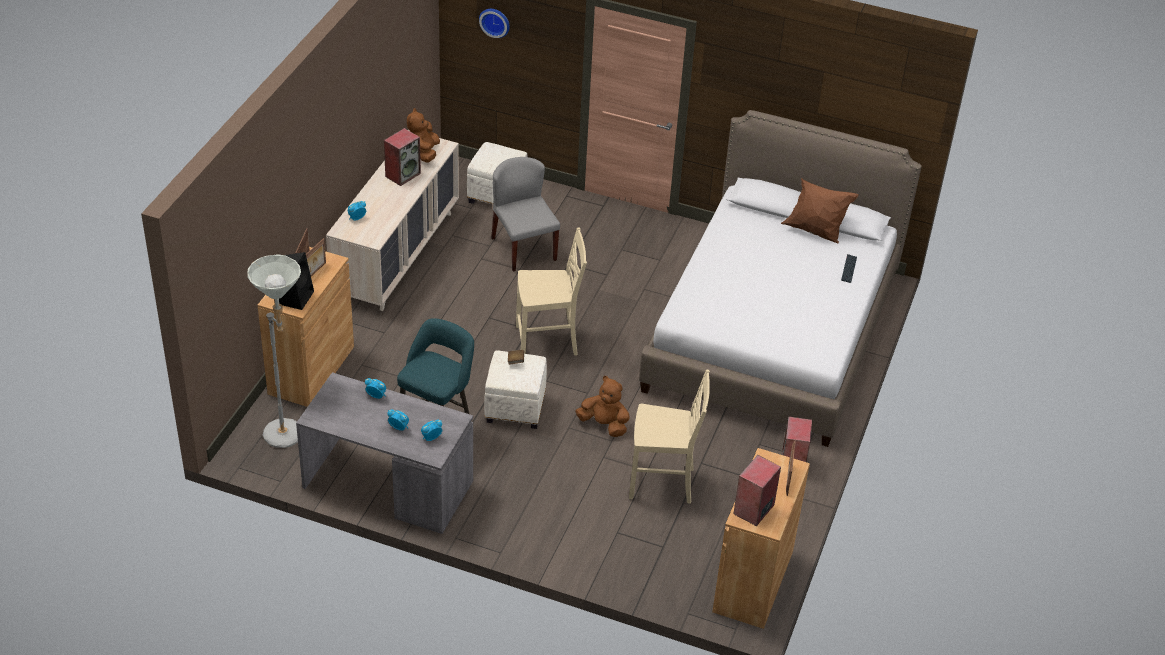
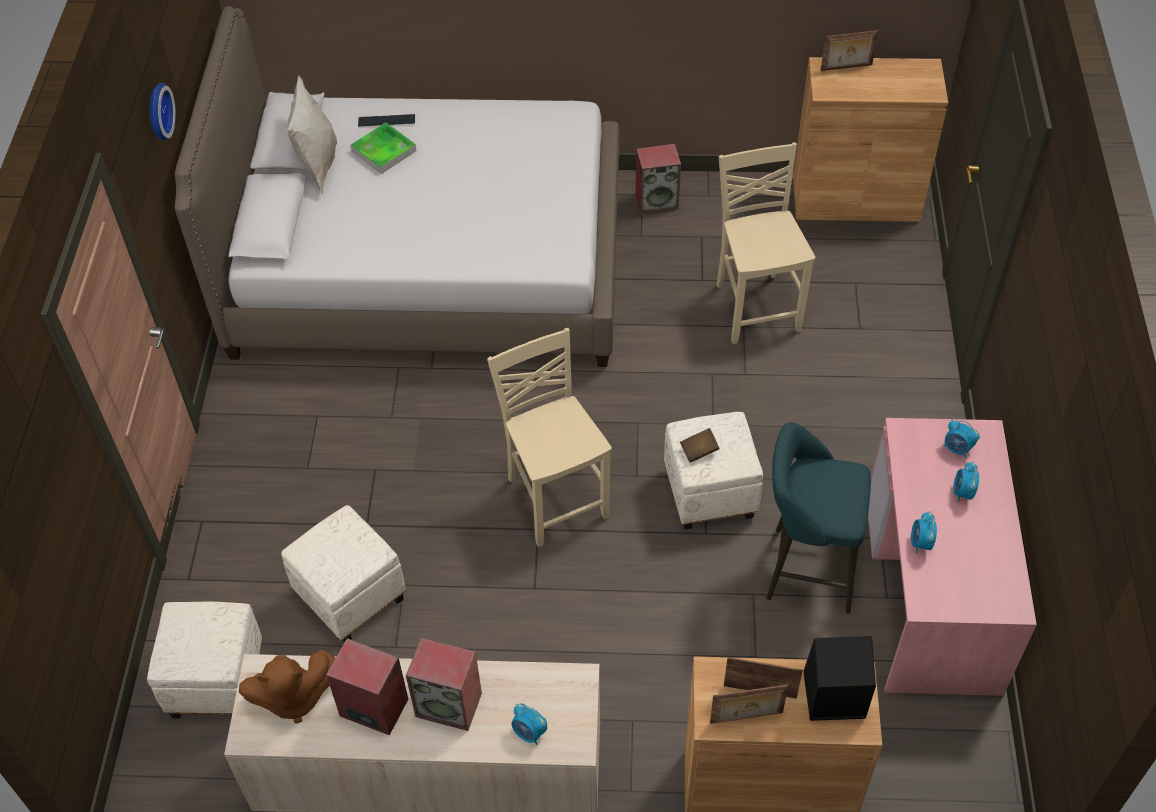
camera: 105 degrees left, 10 degrees up
(289, 438) = (922, 758): grey floor lamp -> none
(386, 485) = (933, 593): grey desk -> pink desk
(495, 21) = (27, 544): wall clock -> wall clock (157, 111)
(523, 248) = (349, 596): grey chair -> white ottoman
(604, 424) = (687, 389): brown plush toy -> none
(754, 510) = (912, 84): speaker -> speaker (450, 704)
(815, 232) = (318, 165): brown pillow -> white pillow
(818, 262) = (384, 151): none -> tray

